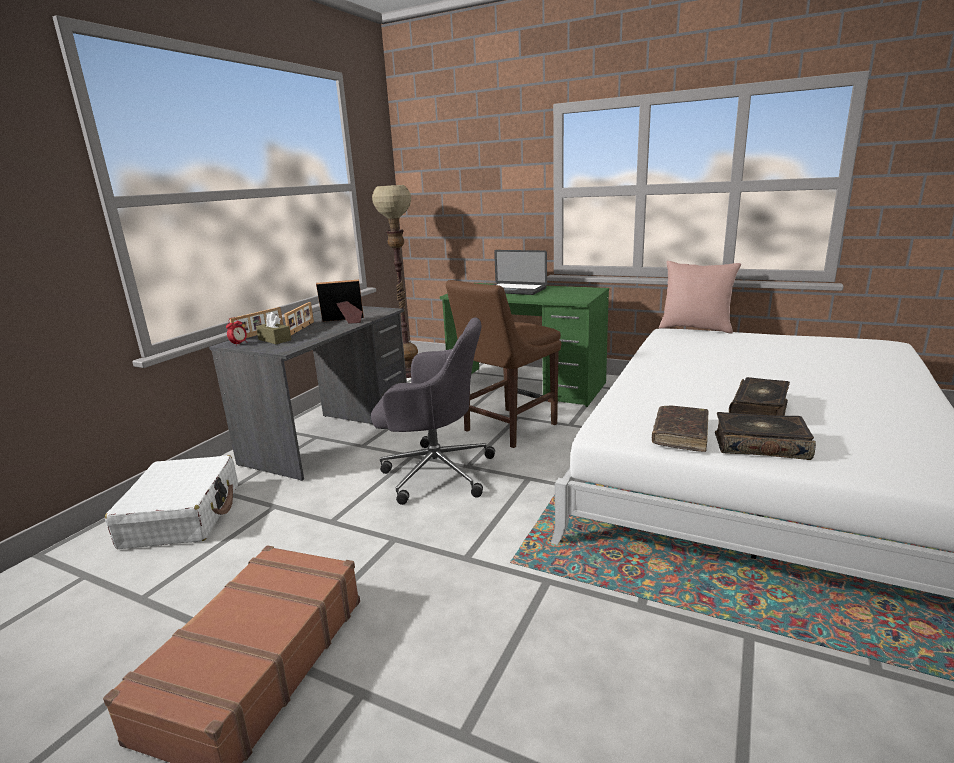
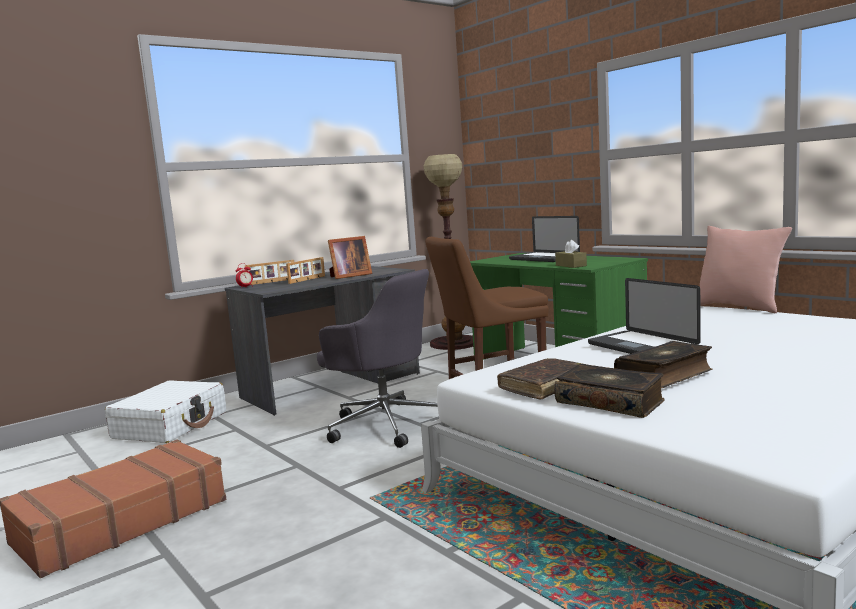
camera: 25 degrees right, 10 degrees down
(274, 340) = (274, 285): brown tissue box -> brown tissue box (571, 265)
(344, 321) = (349, 276): picture frame -> picture frame turned 135 degrees clockwise
(693, 379) = (641, 347): none -> laptop

